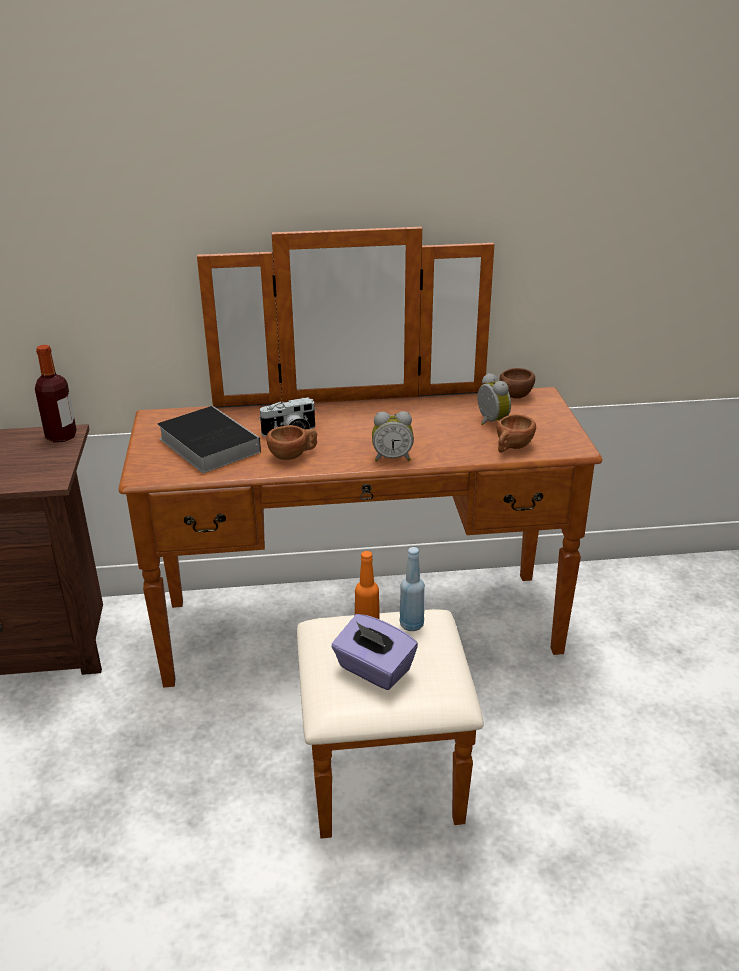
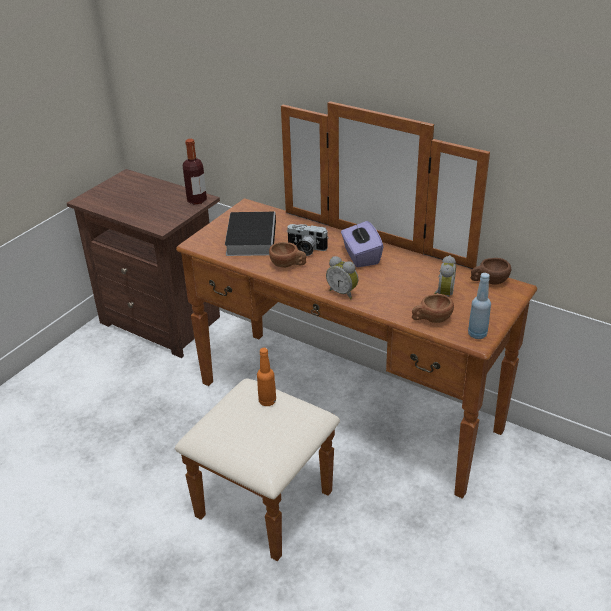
camera: 40 degrees right, 5 degrees up
(373, 670) = (241, 427): purple tissue box -> purple tissue box (361, 256)
(411, 624) = (295, 412): blue bottle -> blue bottle (477, 334)

